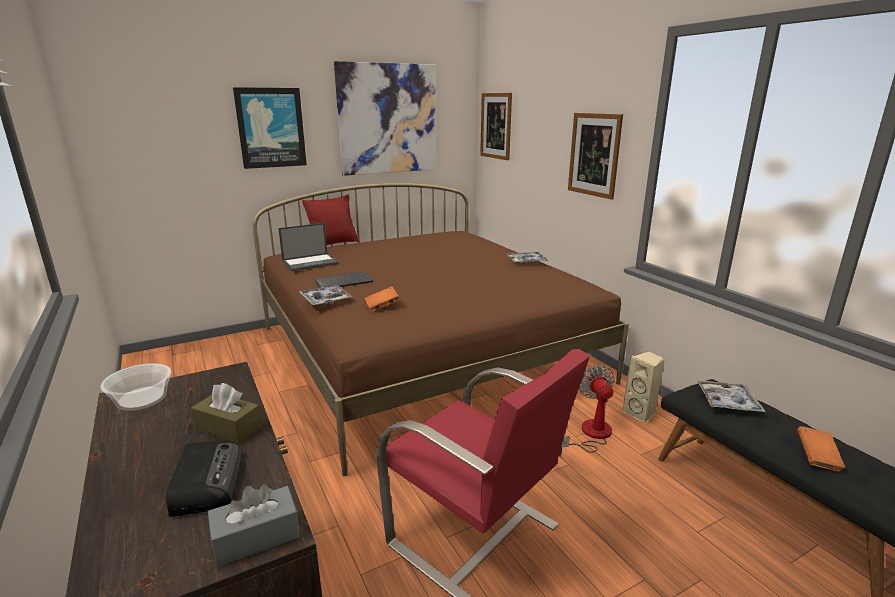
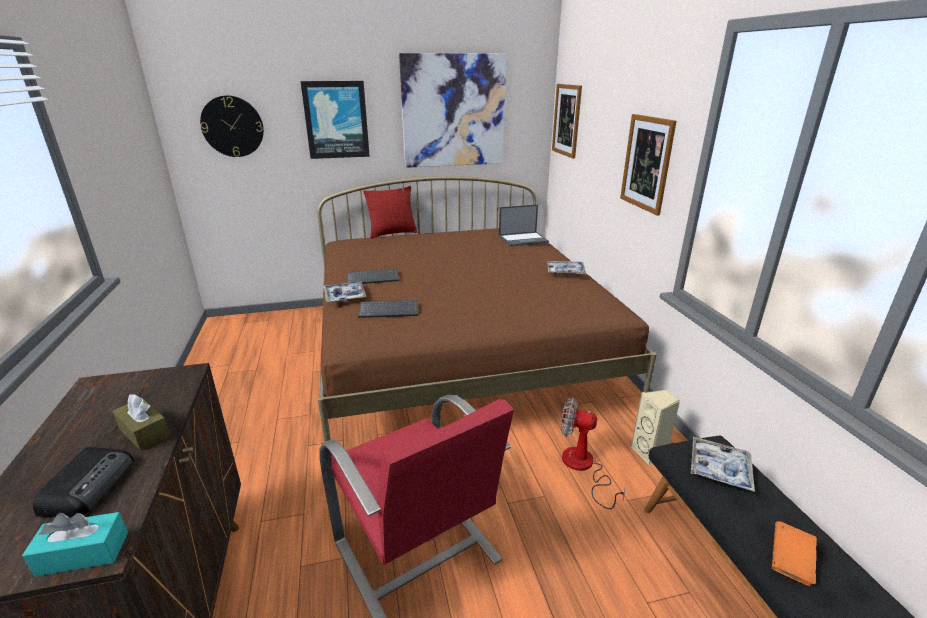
camera: 15 degrees right, 5 degrees up
(142, 398) = (104, 388): bowl -> none
(156, 135) = (232, 126): none -> wall clock
(256, 537) = (83, 553): grey tissue box -> turquoise tissue box
(311, 262) = (358, 253): laptop -> laptop (523, 239)
(382, 306) = (389, 310): orange book -> keyboard
(590, 435) = (583, 468): fan -> fan turned 75 degrees counterclockwise

